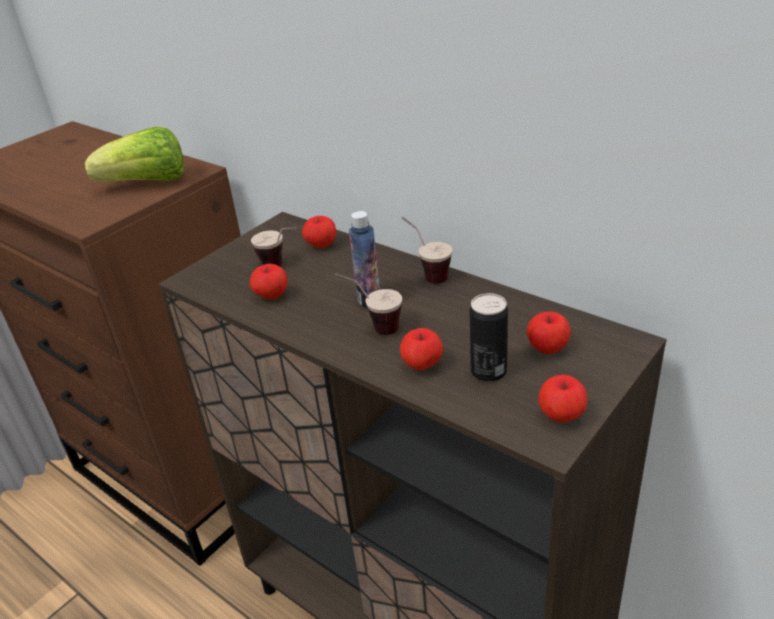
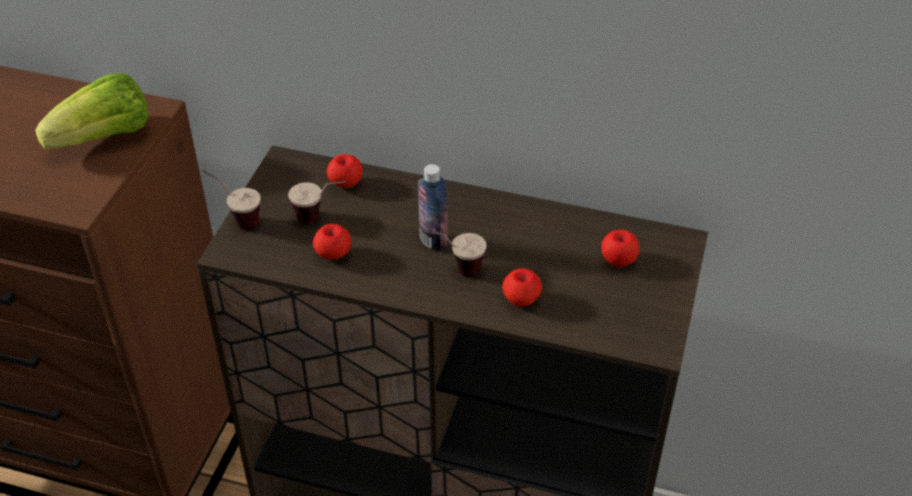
camera: 25 degrees left, 10 degrees up
(426, 273) = (472, 200): cup -> cup (236, 219)
(488, 371) = (580, 294): can -> none
(561, 415) = (656, 322): apple -> none

